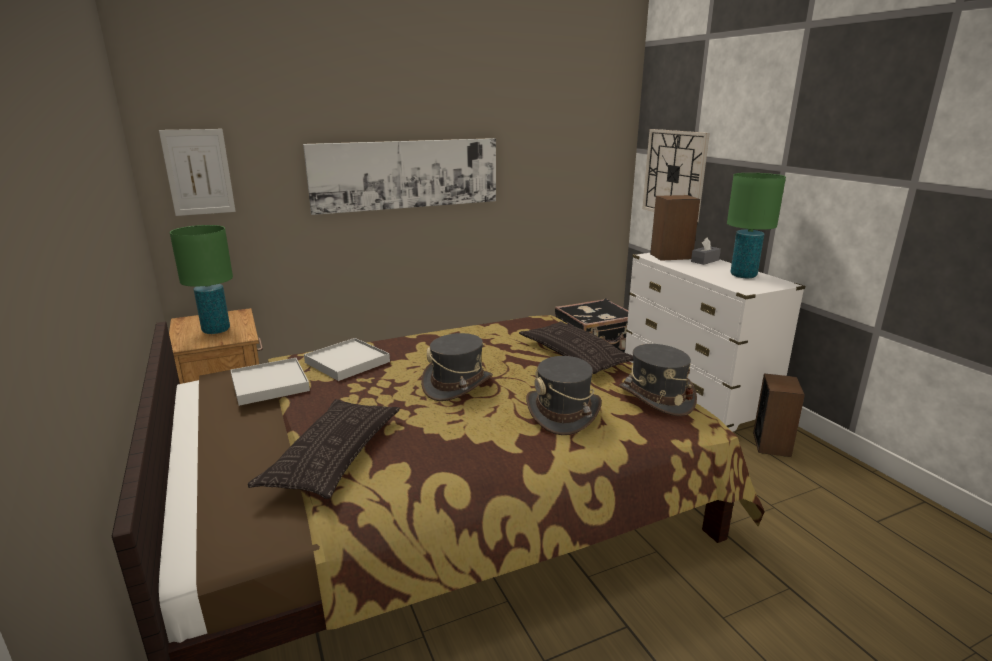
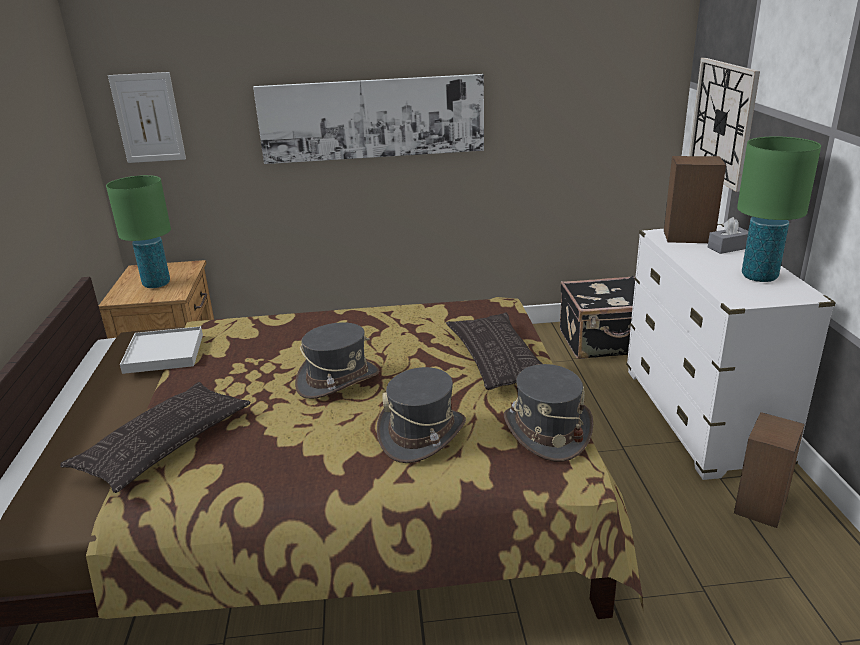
camera: 20 degrees right, 5 degrees up
(347, 362) = (251, 336): white tray -> none

